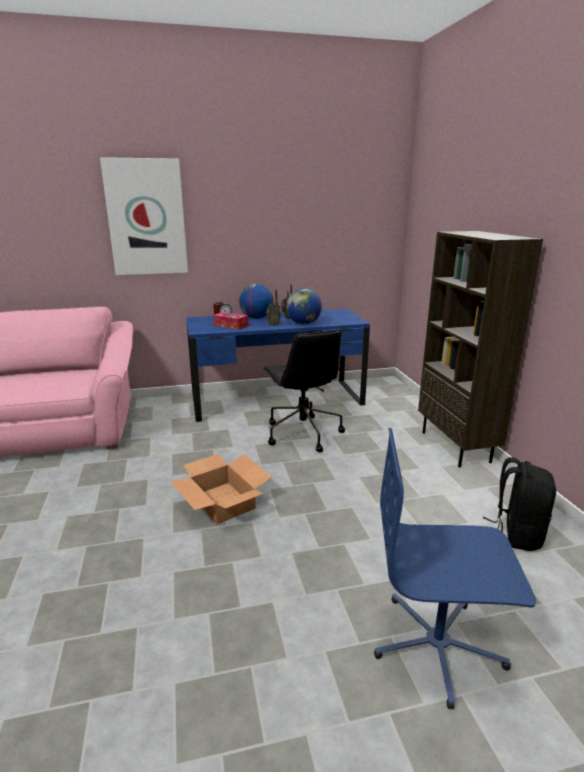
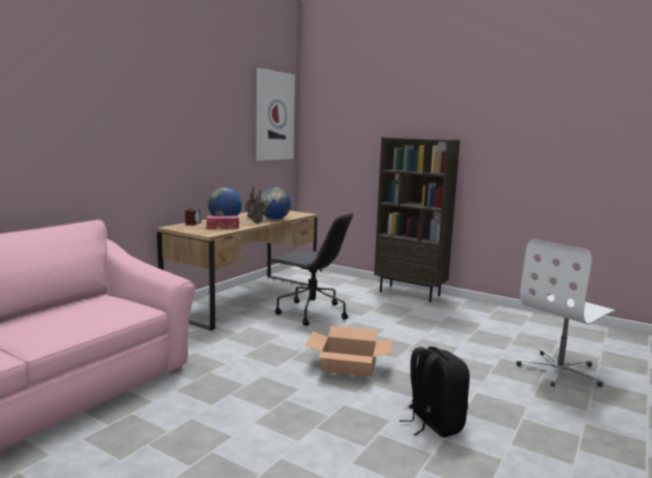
camera: 45 degrees left, 10 degrees down
(146, 218) = (121, 122): picture -> picture (274, 116)
(276, 400) = (245, 299): blue desk -> brown desk
(438, 646) = (560, 371): blue office chair -> white office chair
(516, 534) = (505, 320): black backpack -> black backpack (433, 423)

